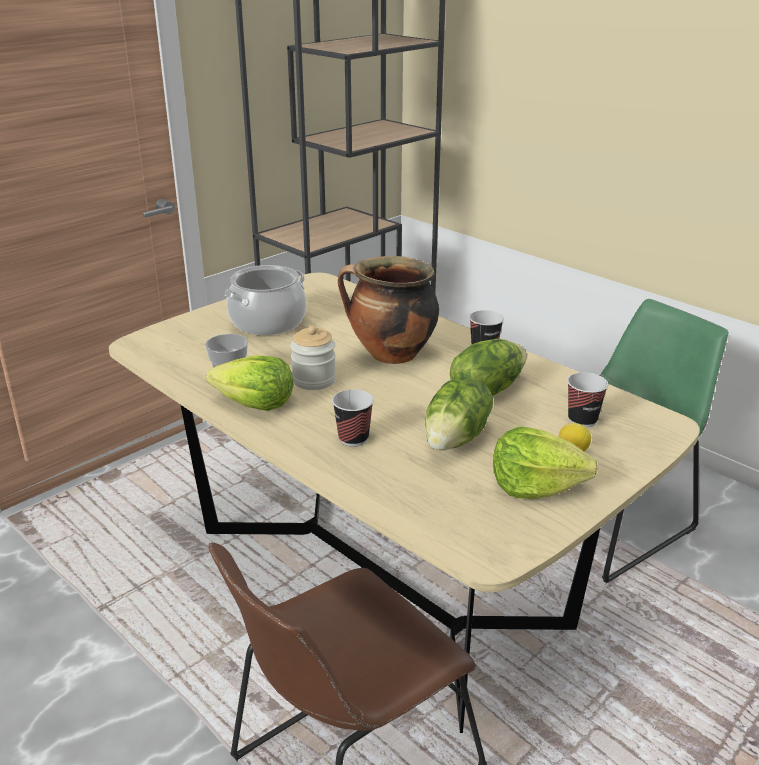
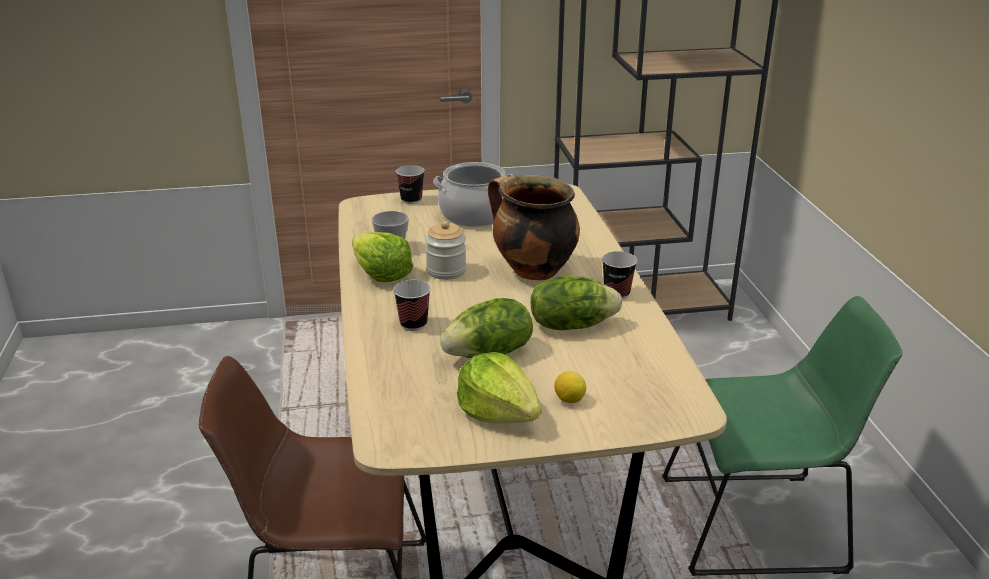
camera: 35 degrees right, 0 degrees up
(582, 420) = (618, 379): cup -> cup (411, 200)

